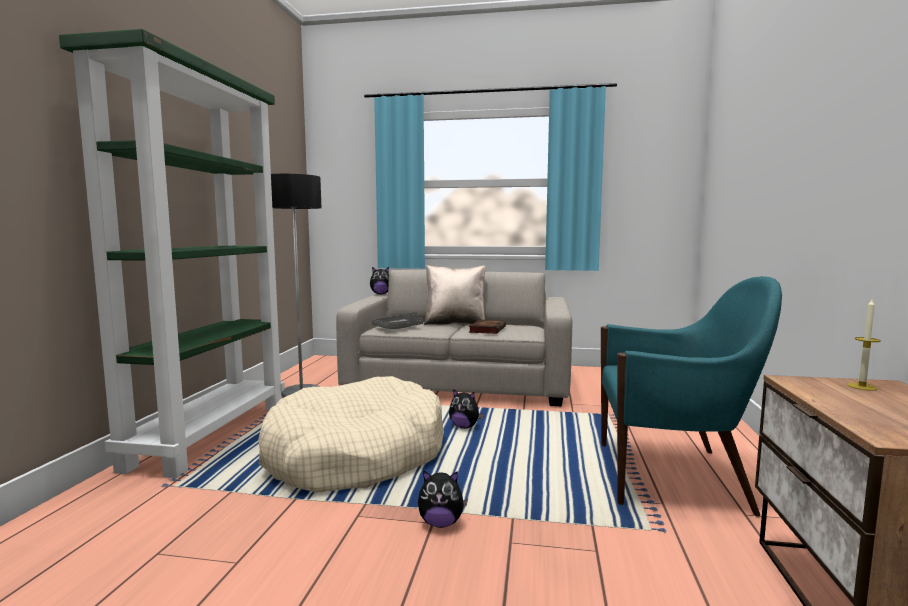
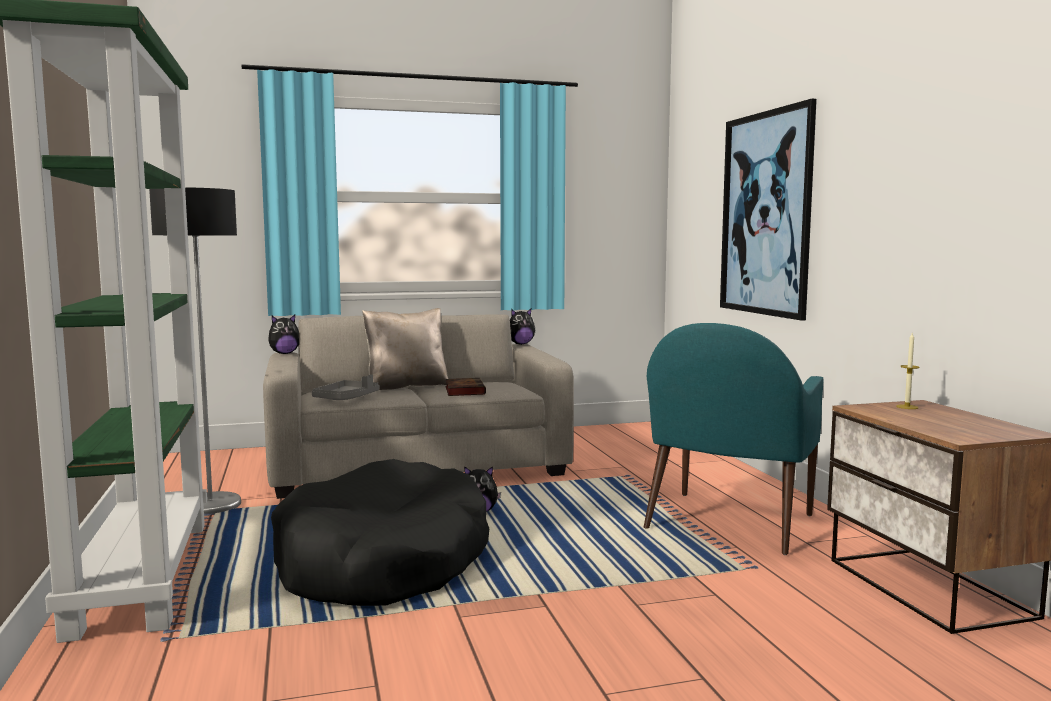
camera: 25 degrees left, 0 degrees up
(356, 455) = (383, 562): beige dog bed -> black dog bed
(441, 523) = (555, 604): plush toy -> plush toy (520, 344)
(674, 476) = (728, 523): turquoise armchair -> turquoise armchair turned 135 degrees clockwise
(768, 181) = (765, 214): none -> picture

